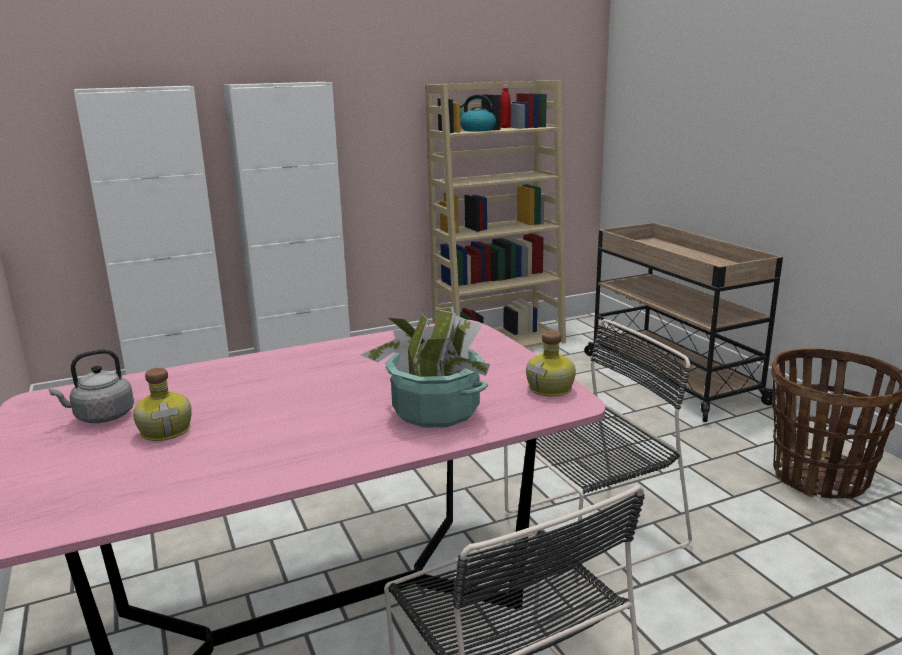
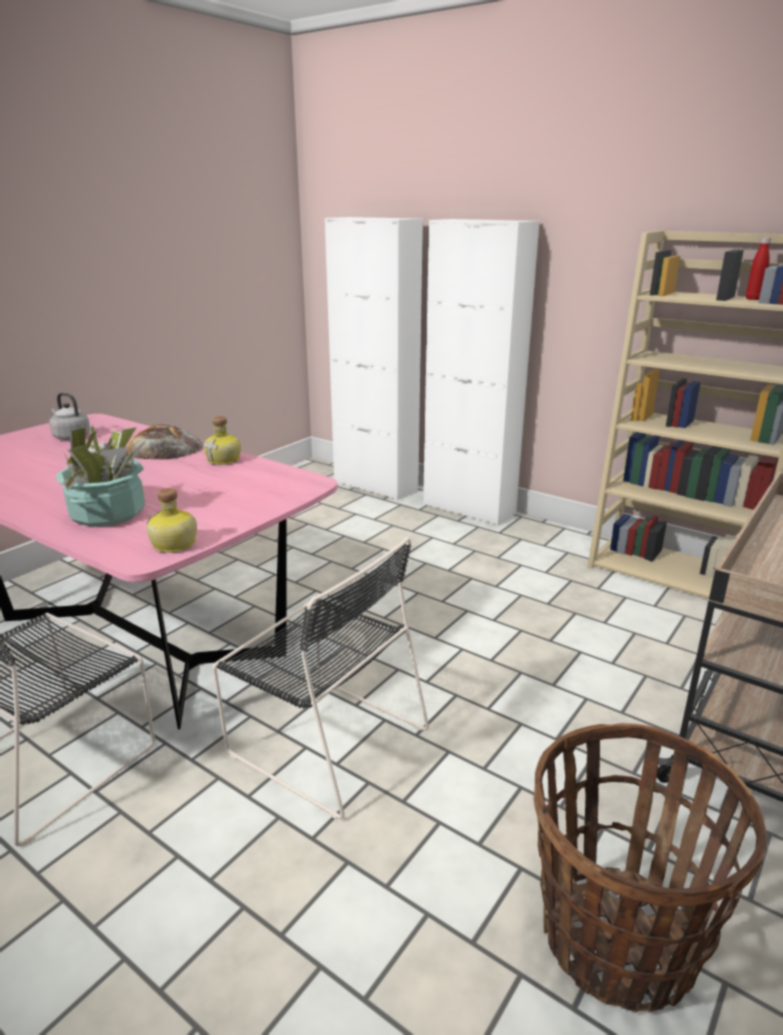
camera: 60 degrees right, 5 degrees up
(167, 430) = (54, 454): bottle -> bottle (225, 460)
(259, 370) = (164, 449): none -> bread
(477, 130) = (697, 297): kettle -> none

